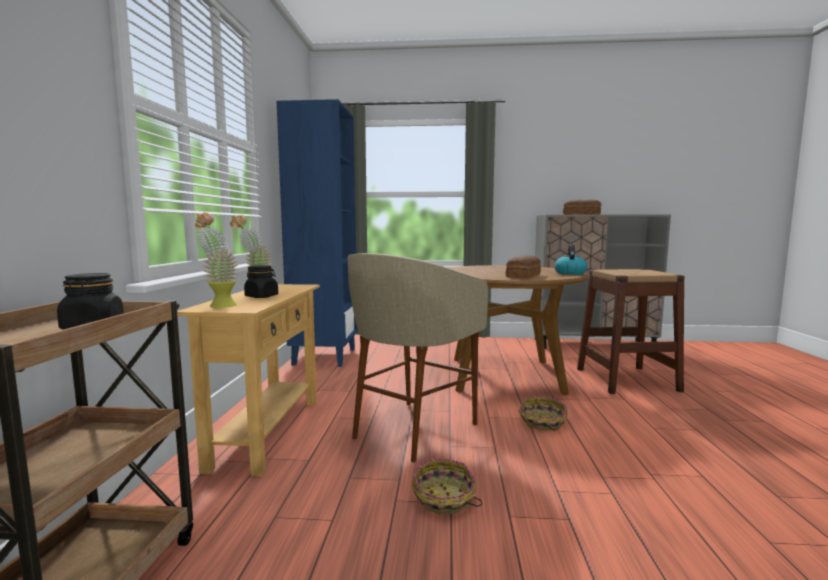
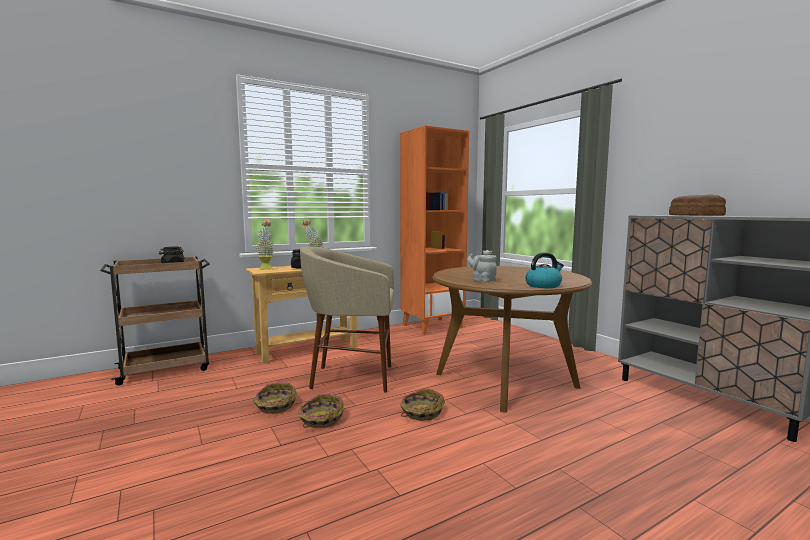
camera: 55 degrees right, 0 degrees up
(324, 356) = (432, 326): blue bookcase -> orange bookcase
(516, 476) = (321, 419): none -> basket
(524, 276) = (482, 280): bread -> grey teapot
(626, 379) = (611, 434): brown stool -> none

